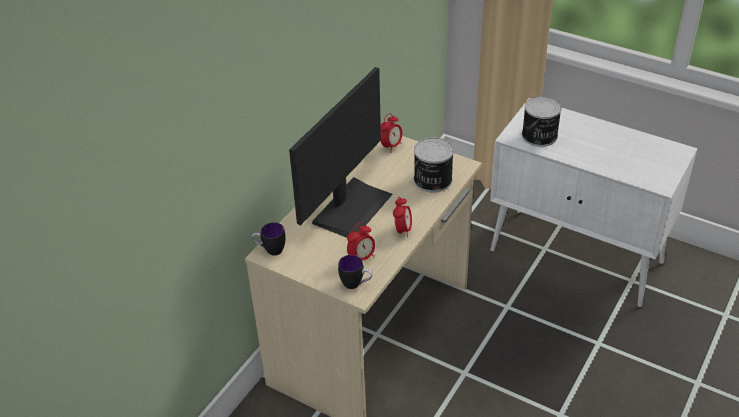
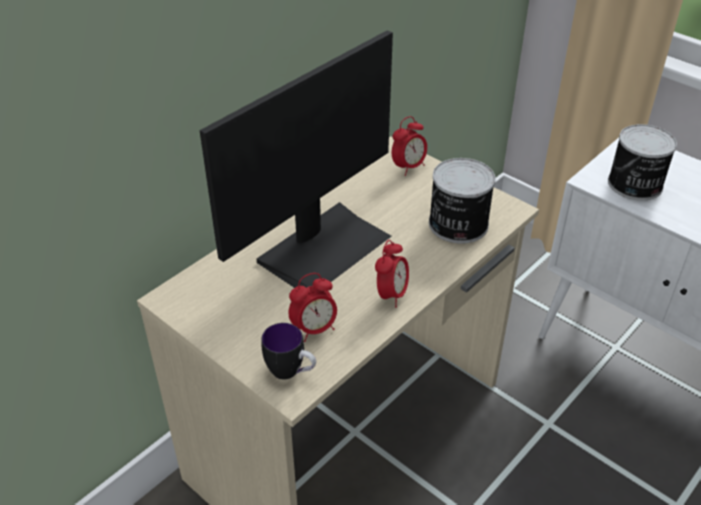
camera: 10 degrees right, 0 degrees up
(270, 250) = (179, 294): mug -> none

